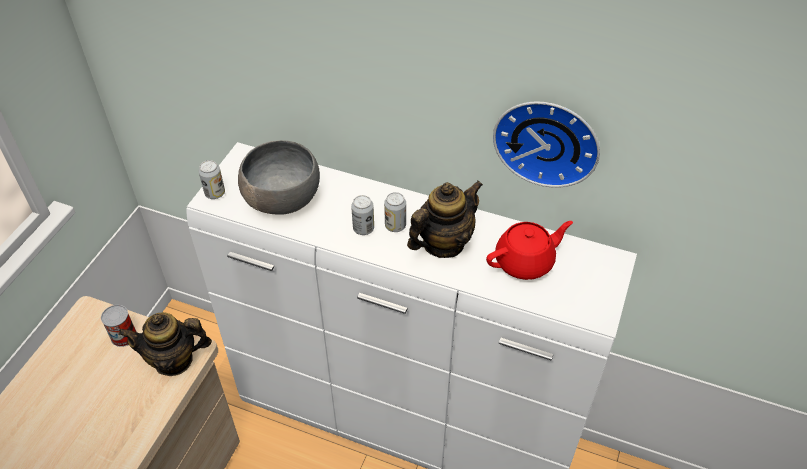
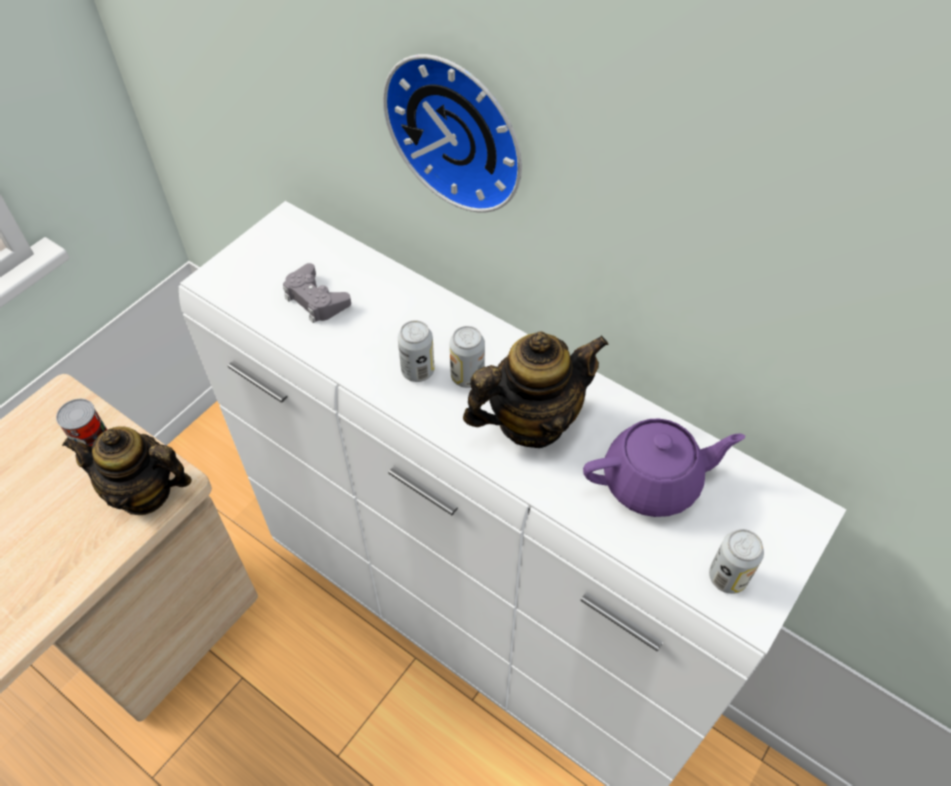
camera: 15 degrees right, 5 degrees up
(215, 193) = (225, 271): can -> can (727, 577)
(282, 199) = (316, 299): grey bowl -> grey game controller
(525, 262) = (653, 482): red teapot -> purple teapot
(547, 140) = (728, 293): wall clock -> wall clock (459, 130)

